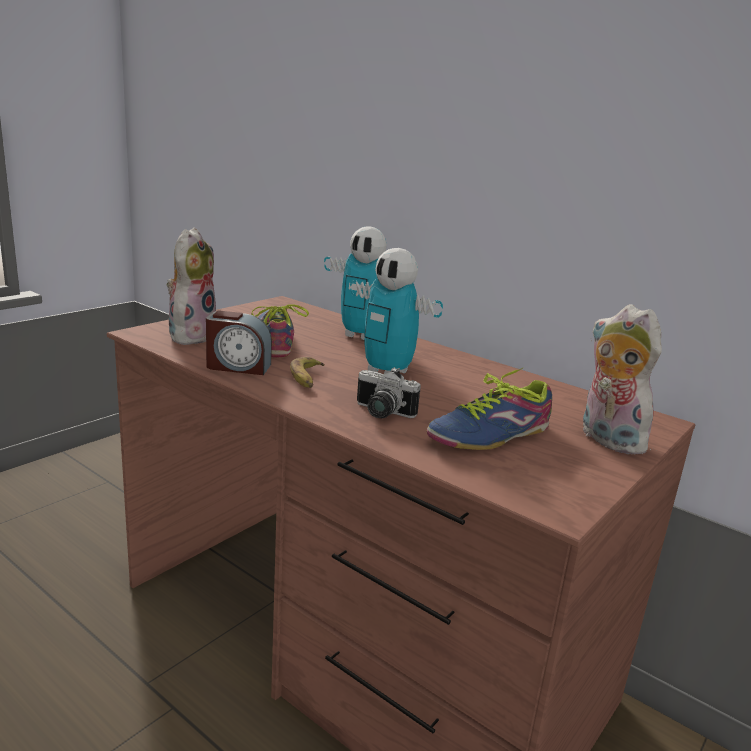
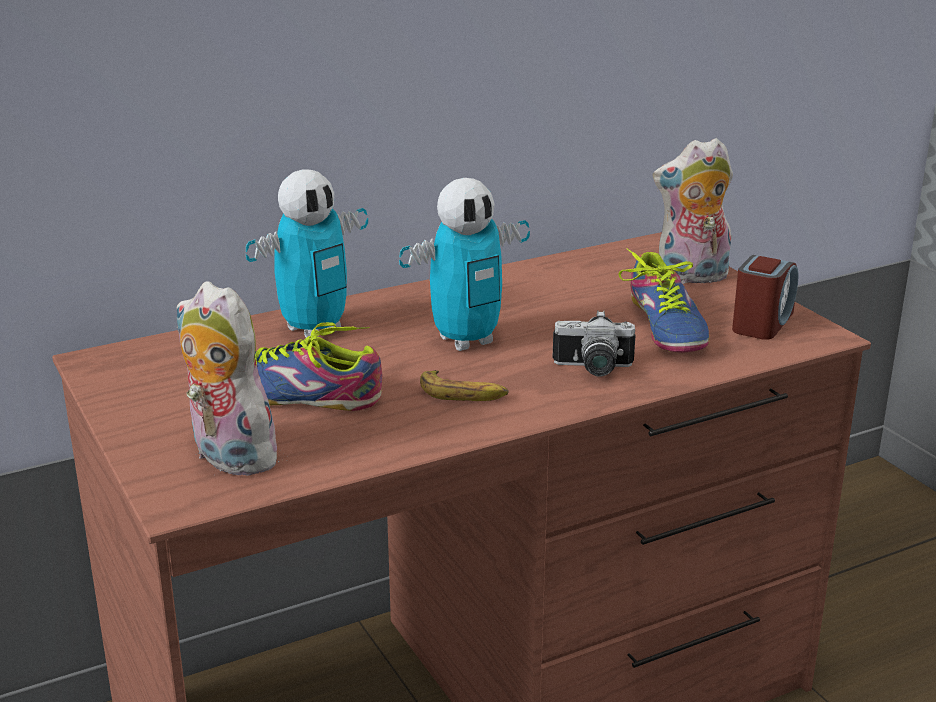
camera: 65 degrees left, 5 degrees up
(238, 366) = (394, 435): alarm clock -> alarm clock (762, 323)
(381, 413) = (593, 369): camera -> camera turned 45 degrees clockwise

